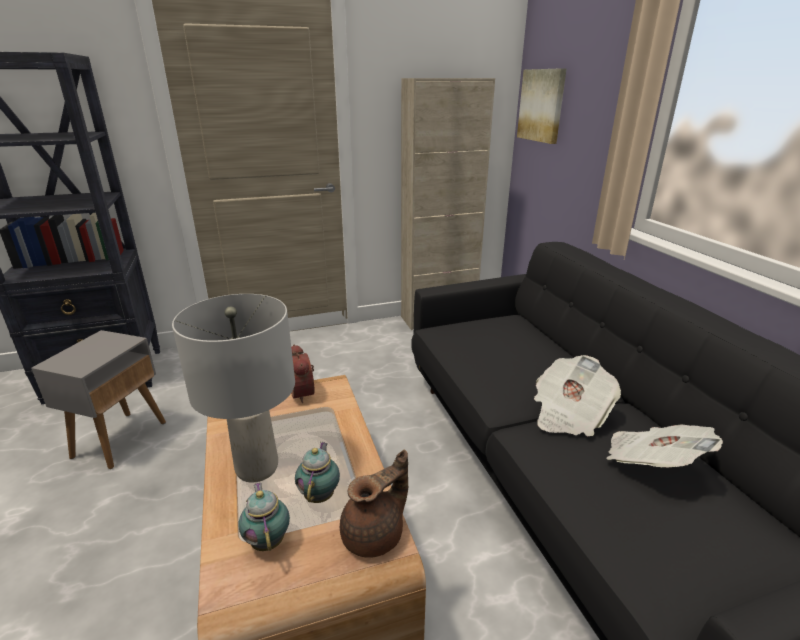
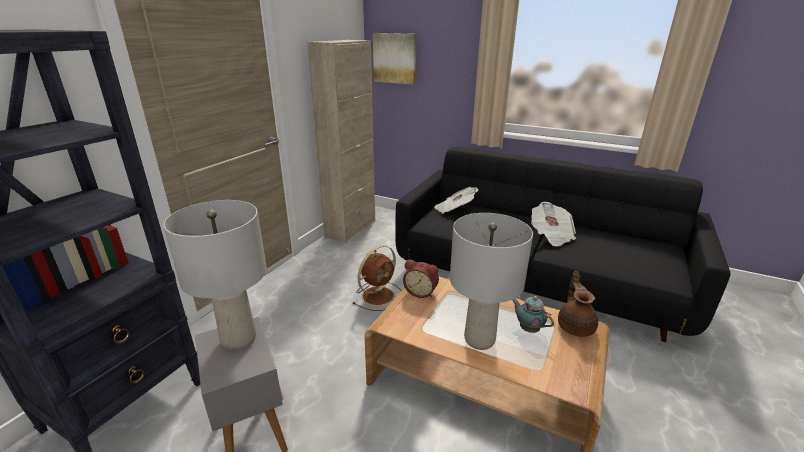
camera: 45 degrees left, 0 degrees up
(107, 346) = (239, 340): none -> grey table lamp
(268, 540) = (548, 360): teapot -> none
(358, 394) = (379, 295): none -> brown fan
(651, 463) = (603, 239): newspaper -> newspaper (454, 210)

